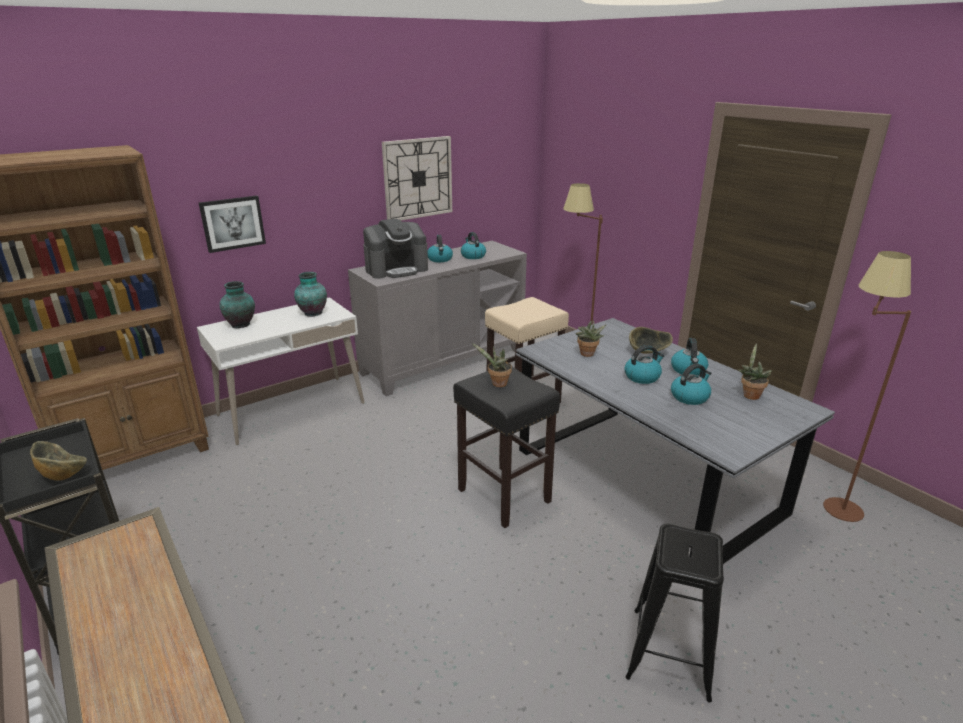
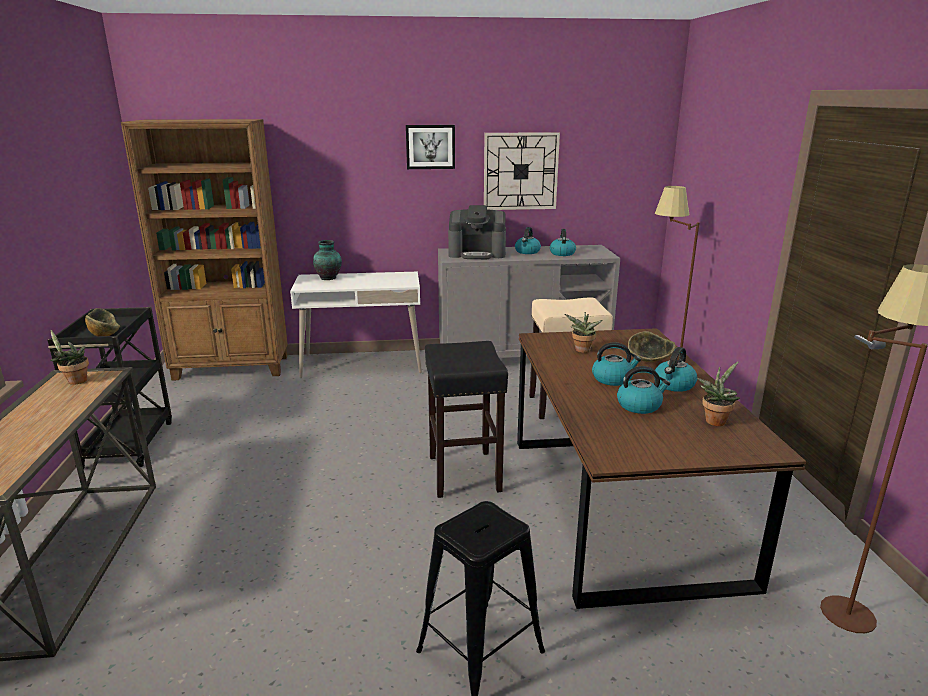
camera: 30 degrees right, 5 degrees down
(232, 223) = (338, 192): picture -> picture (430, 147)
(312, 313) = (388, 279): vase -> none
(497, 384) = (459, 352): potted plant -> potted plant (75, 381)
(644, 480) = (617, 505): grey dining table -> brown dining table

